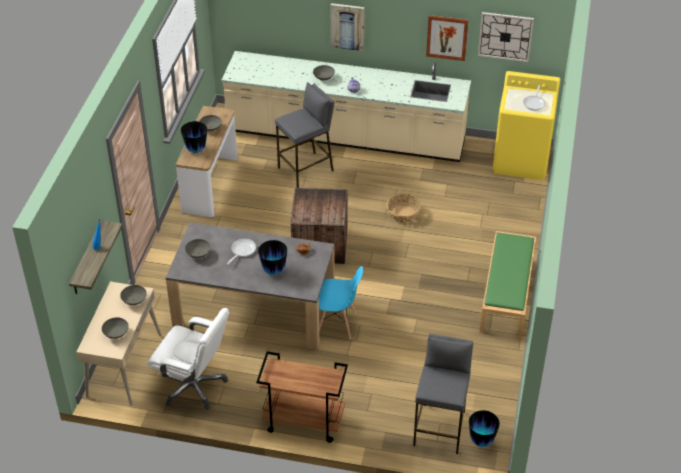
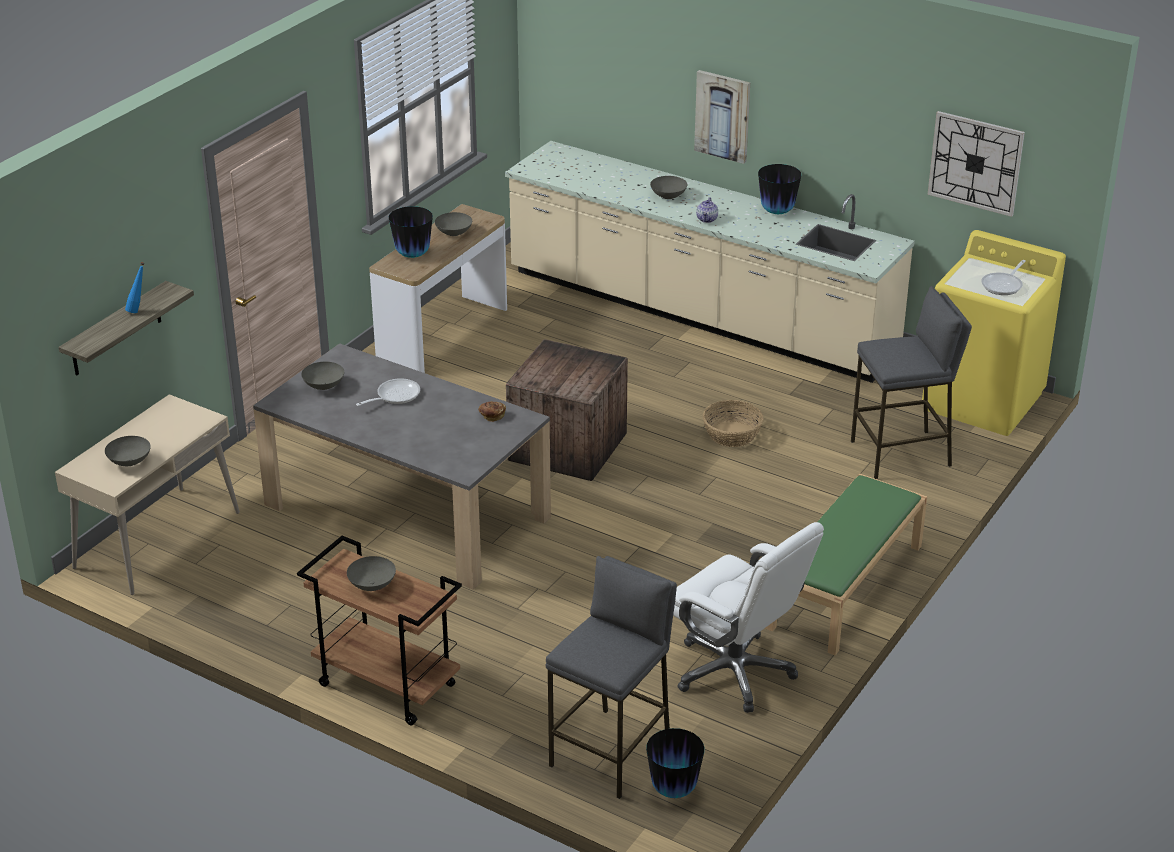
camera: 20 degrees right, 10 degrees down
(134, 300) = (187, 426): grey bowl -> grey bowl (372, 585)
(194, 386) = (245, 592): white office chair -> white office chair (735, 672)
(273, 270) = (427, 431): vase -> vase (777, 212)
(306, 169) = (608, 344): grey stool -> grey stool (901, 454)
(336, 324) = (527, 561): blue chair -> none
(447, 37) = (879, 154): picture -> none

